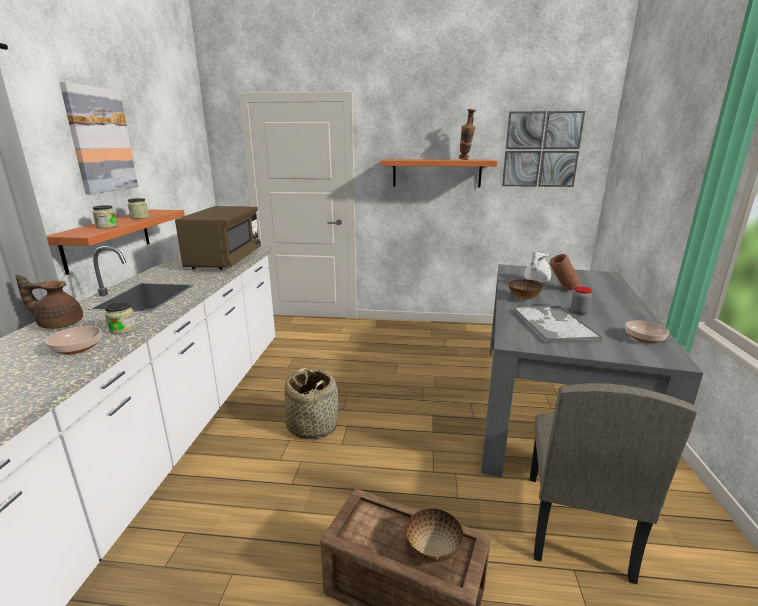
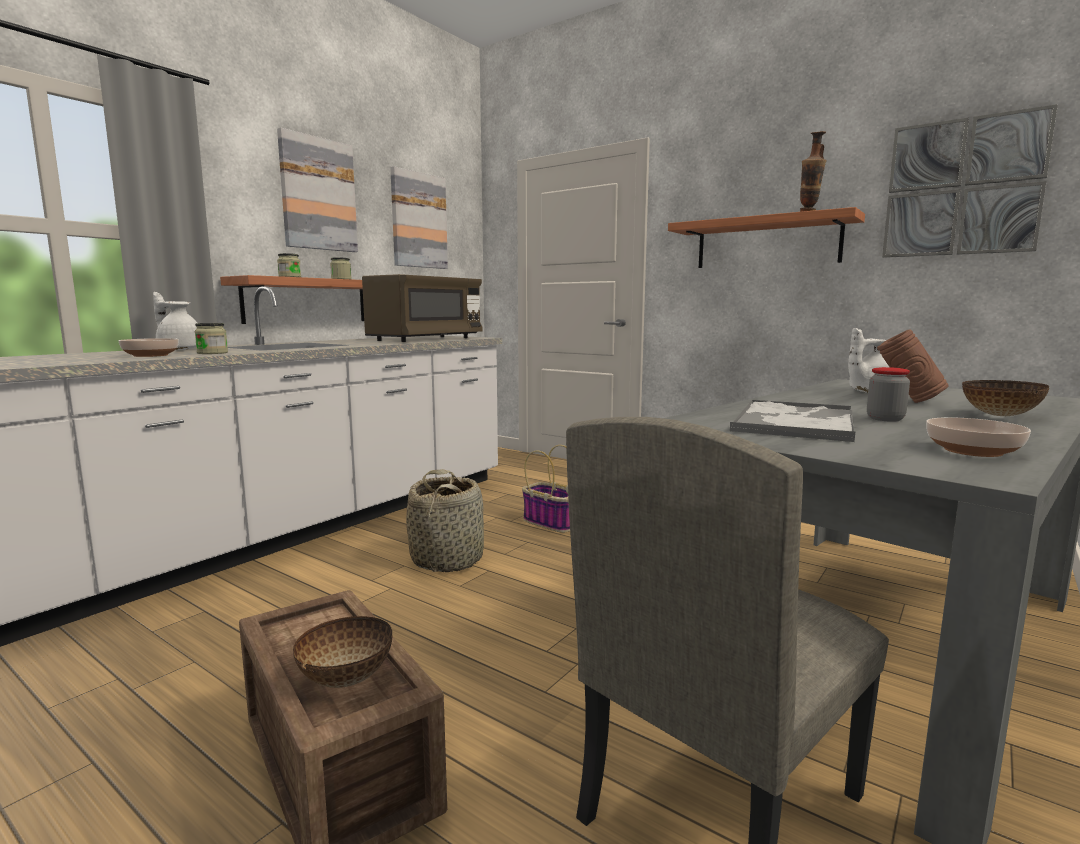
camera: 30 degrees right, 10 degrees down
(59, 324) = (180, 349): brown teapot -> white teapot
(170, 148) = (418, 220): none -> picture
(346, 375) = (552, 523): none -> basket
(523, 298) = (801, 401): bowl -> bowl (998, 415)

